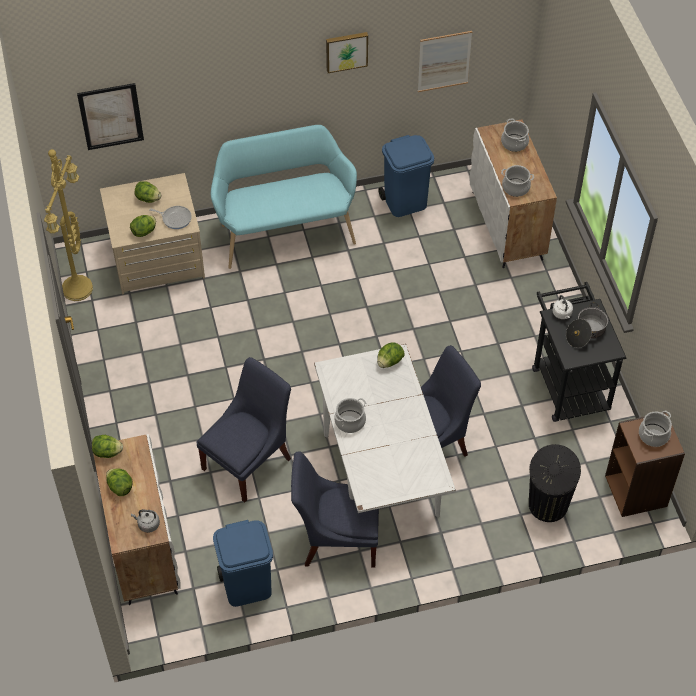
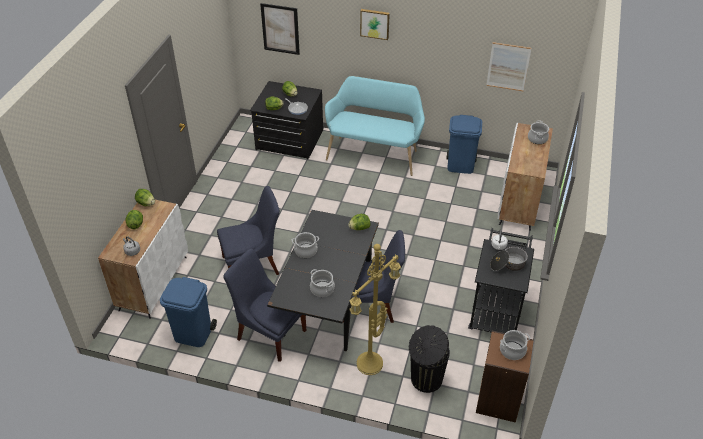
camera: 30 degrees right, 10 degrees down
(79, 290) = (234, 139): yellow floor lamp -> yellow floor lamp (370, 365)
(157, 259) = (289, 140): beige dresser -> black dresser
(346, 51) = (439, 33): picture -> picture (375, 23)
(381, 475) = (327, 309): white dining table -> black dining table
(515, 188) = (519, 163): cooking pot -> cooking pot (322, 289)

